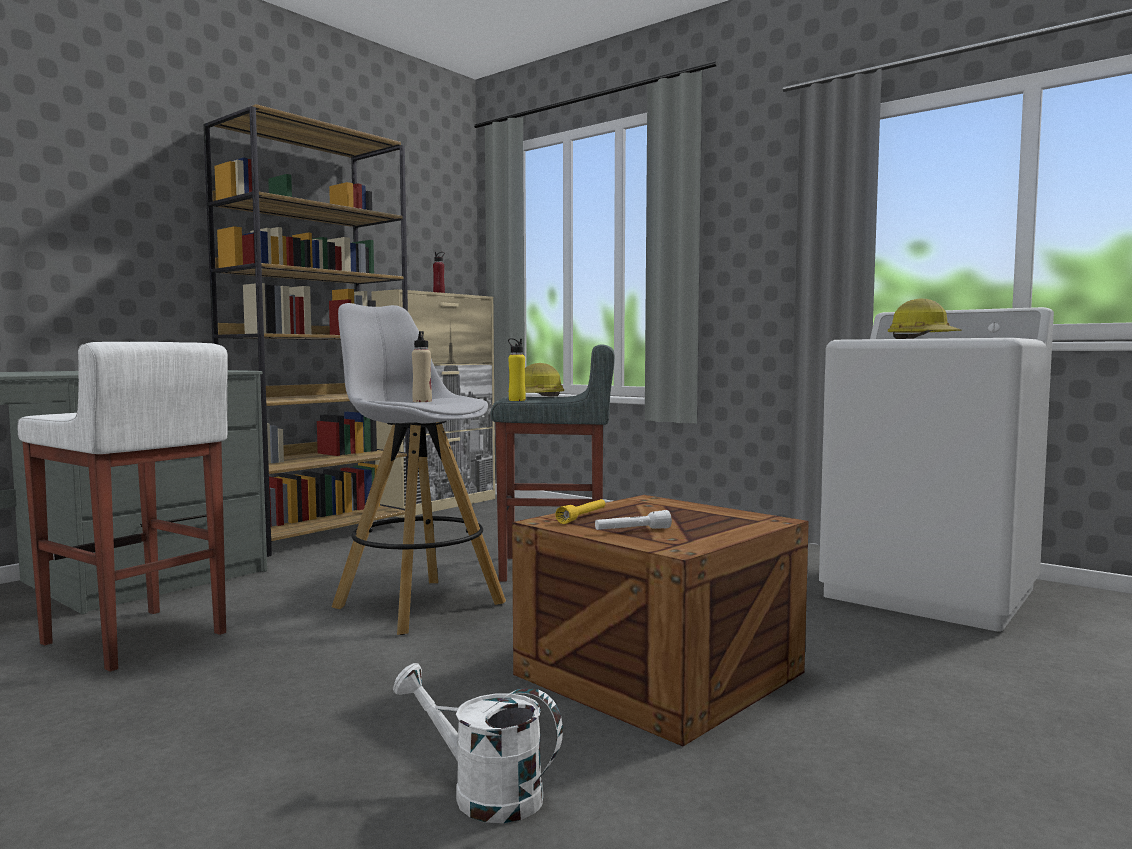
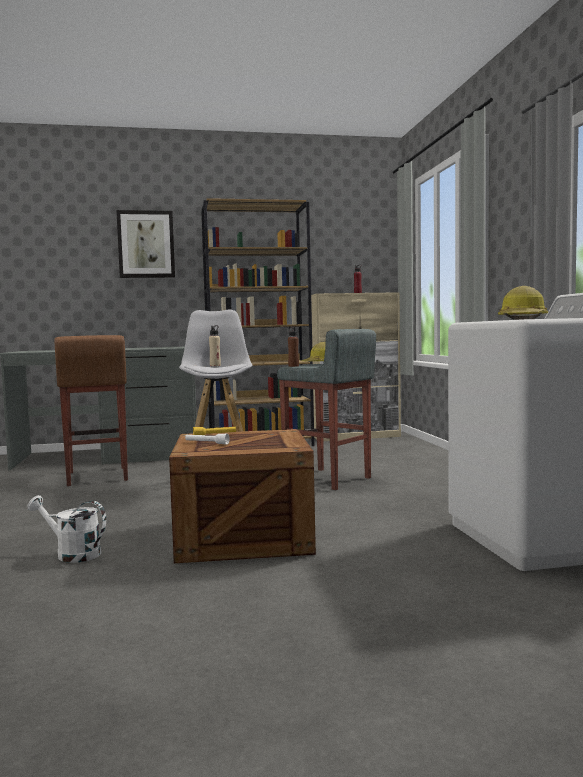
camera: 40 degrees right, 0 degrees up
(95, 167) = (146, 244): none -> picture
(134, 639) = (96, 476): white stool -> brown stool
(483, 793) = (72, 554): white watering can -> white watering can turned 45 degrees counterclockwise
(517, 400) = (293, 366): yellow bottle -> brown bottle

